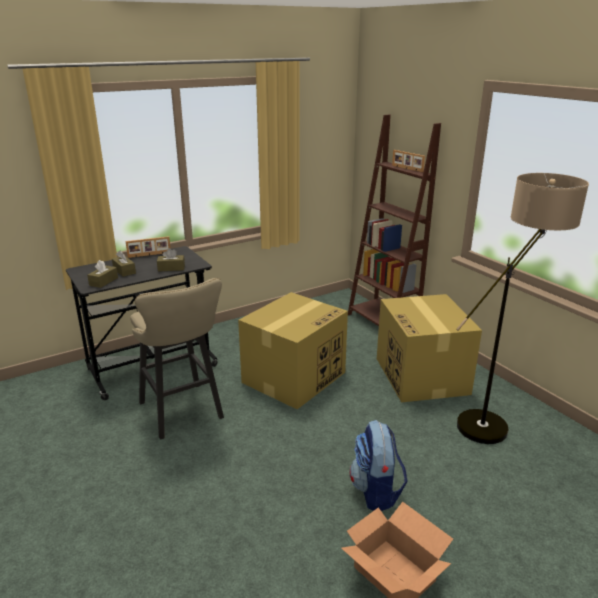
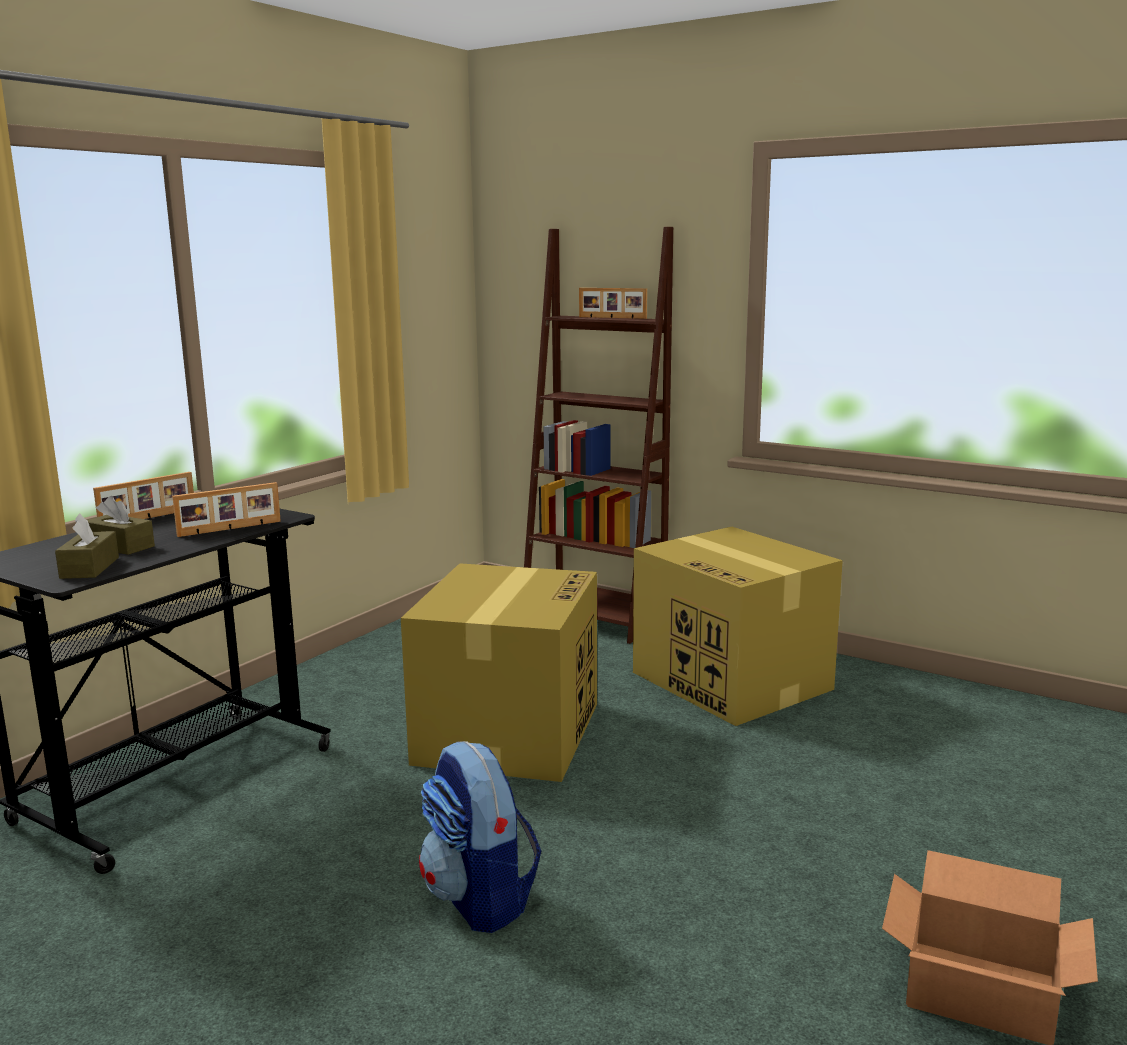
camera: 25 degrees left, 10 degrees down
(171, 268) = (230, 529): brown tissue box -> picture frame
(184, 415) = (331, 852): beige stool -> none
(376, 491) = (825, 871): backpack -> backpack (480, 898)
(495, 421) = (904, 716): floor lamp -> none

